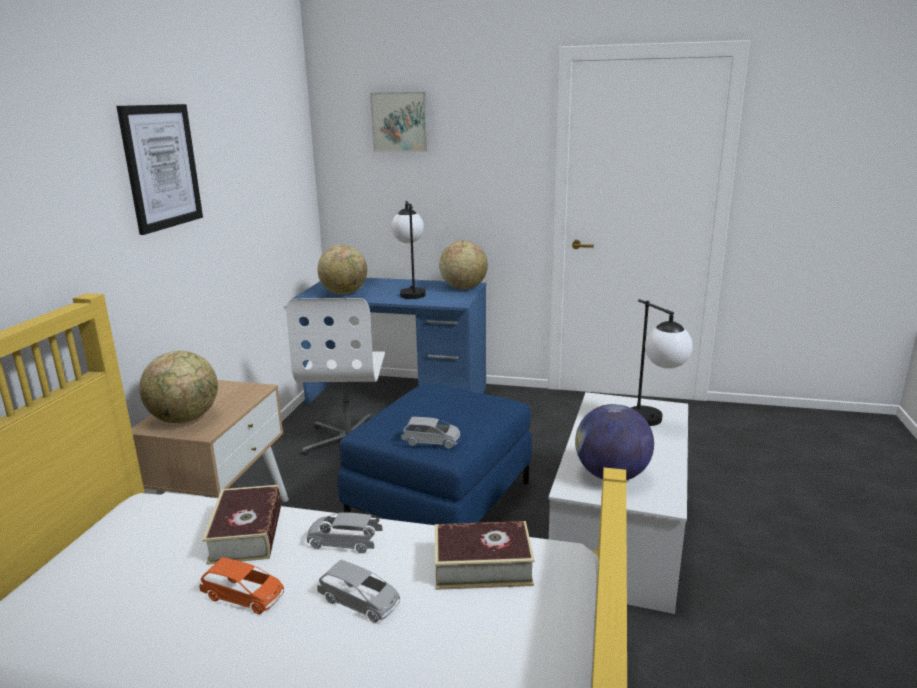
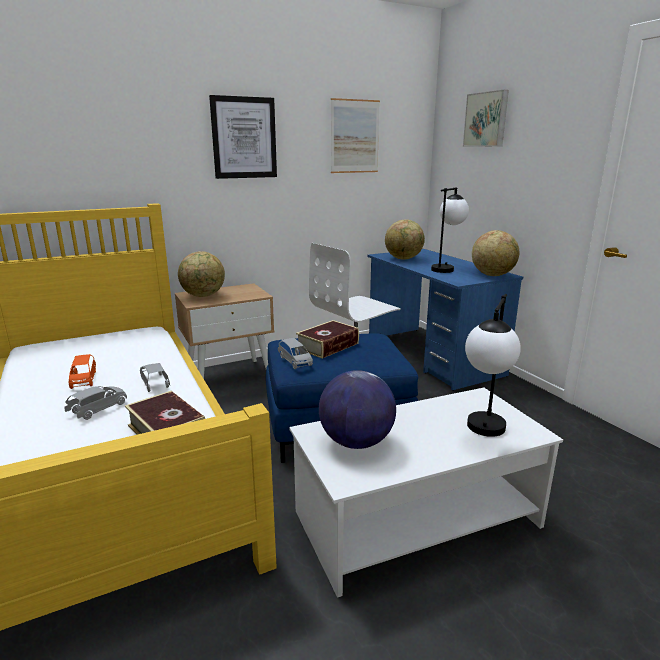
camera: 50 degrees right, 0 degrees up
(246, 533) = (140, 358): book -> book (328, 346)
(258, 148) = (355, 136): none -> picture
(360, 602) = (99, 409): grey toy car -> grey toy car turned 135 degrees counterclockwise

